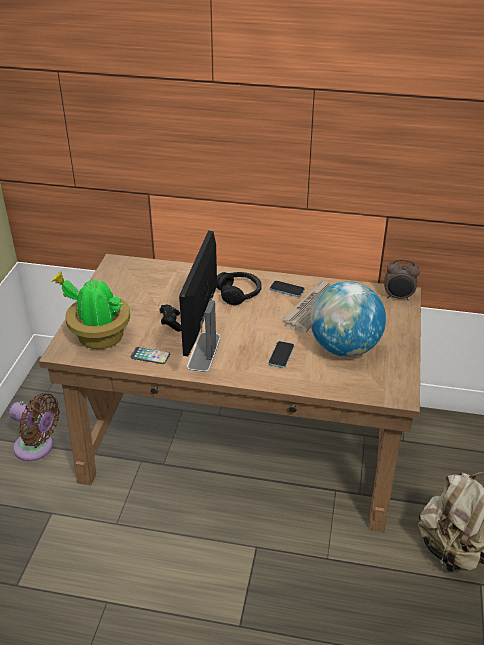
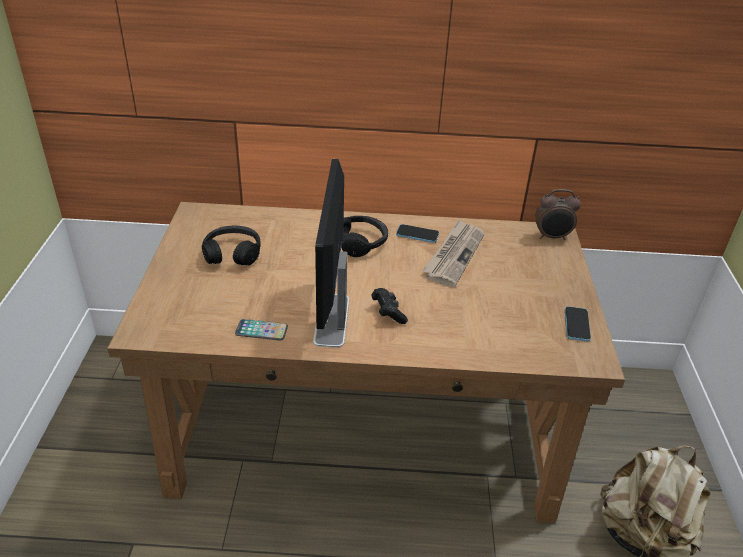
camera: 10 degrees left, 0 degrees up
(37, 448) = (104, 455): brown fan -> none
(98, 337) = (187, 309): potted plant -> none
(139, 297) = (232, 253): none -> black headphones
(171, 323) = (281, 284): black game controller -> black game controller (388, 312)
(281, 355) = (432, 317): phone -> phone (577, 325)
(344, 348) = (507, 303): globe -> none

